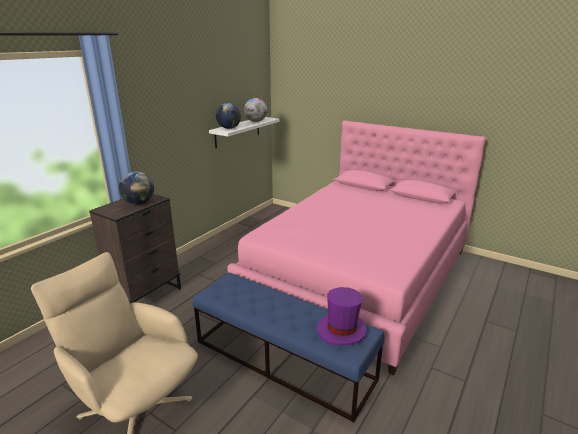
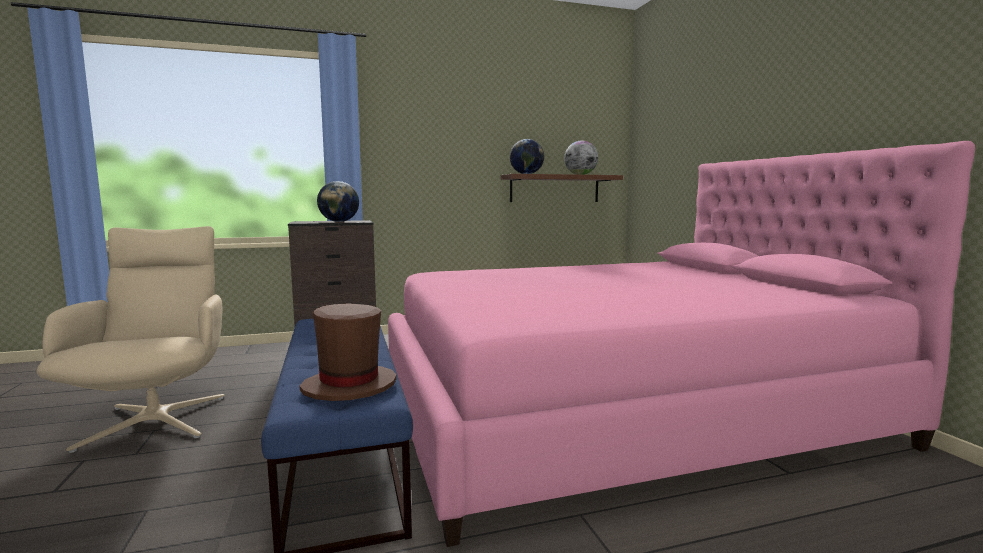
camera: 40 degrees right, 15 degrees down
(237, 132) = (554, 188): white shelf -> brown shelf
(341, 330) = (349, 386): purple hat -> brown hat

